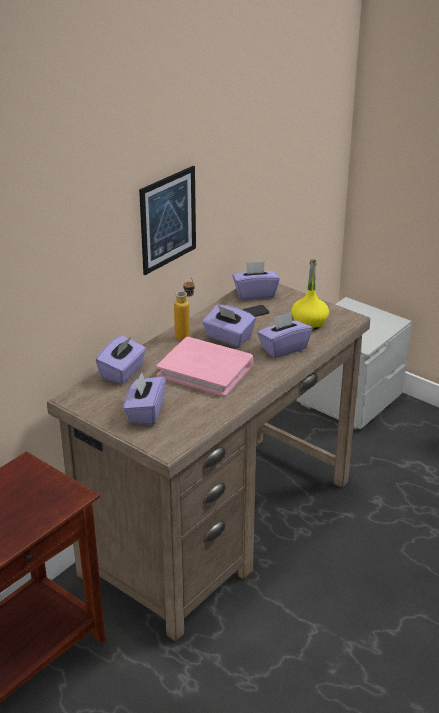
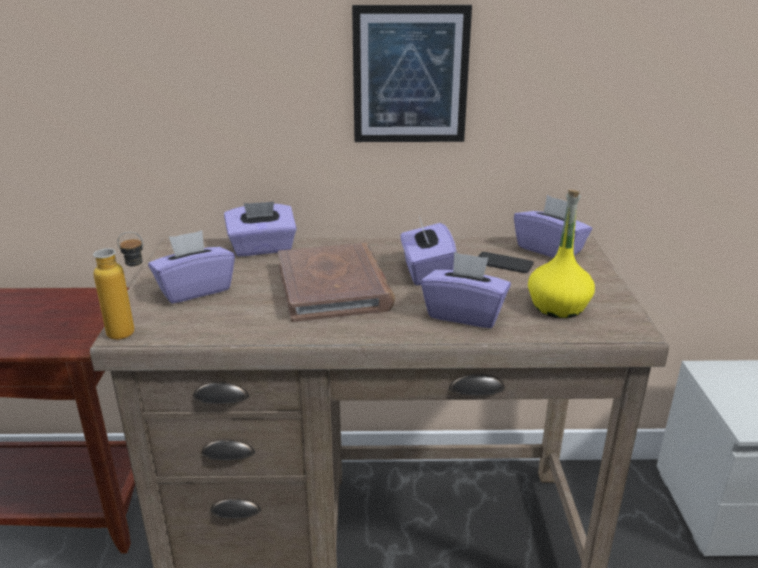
camera: 50 degrees right, 5 degrees down
(185, 334) = (390, 248): bottle -> bottle (132, 332)
(206, 370) = (334, 287): pink book -> brown book

